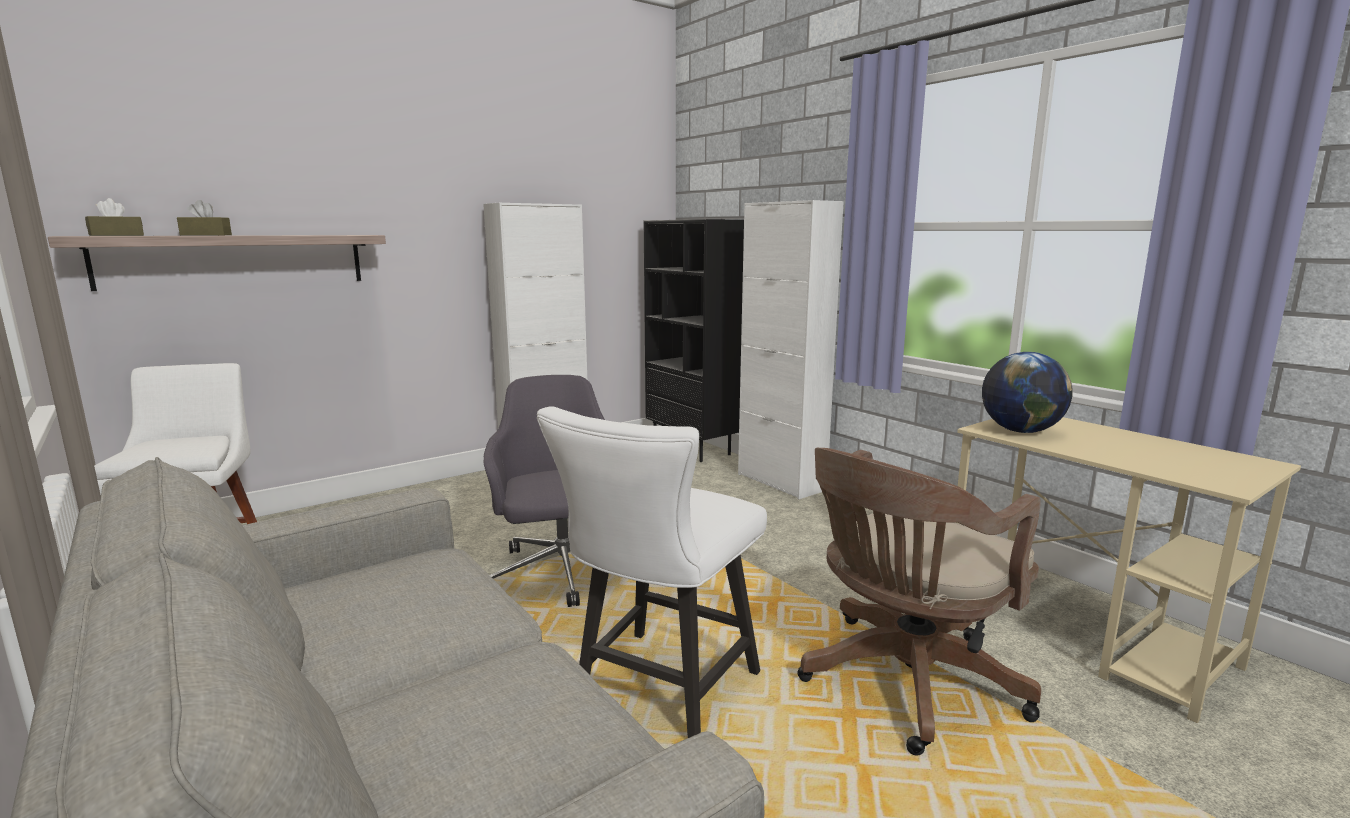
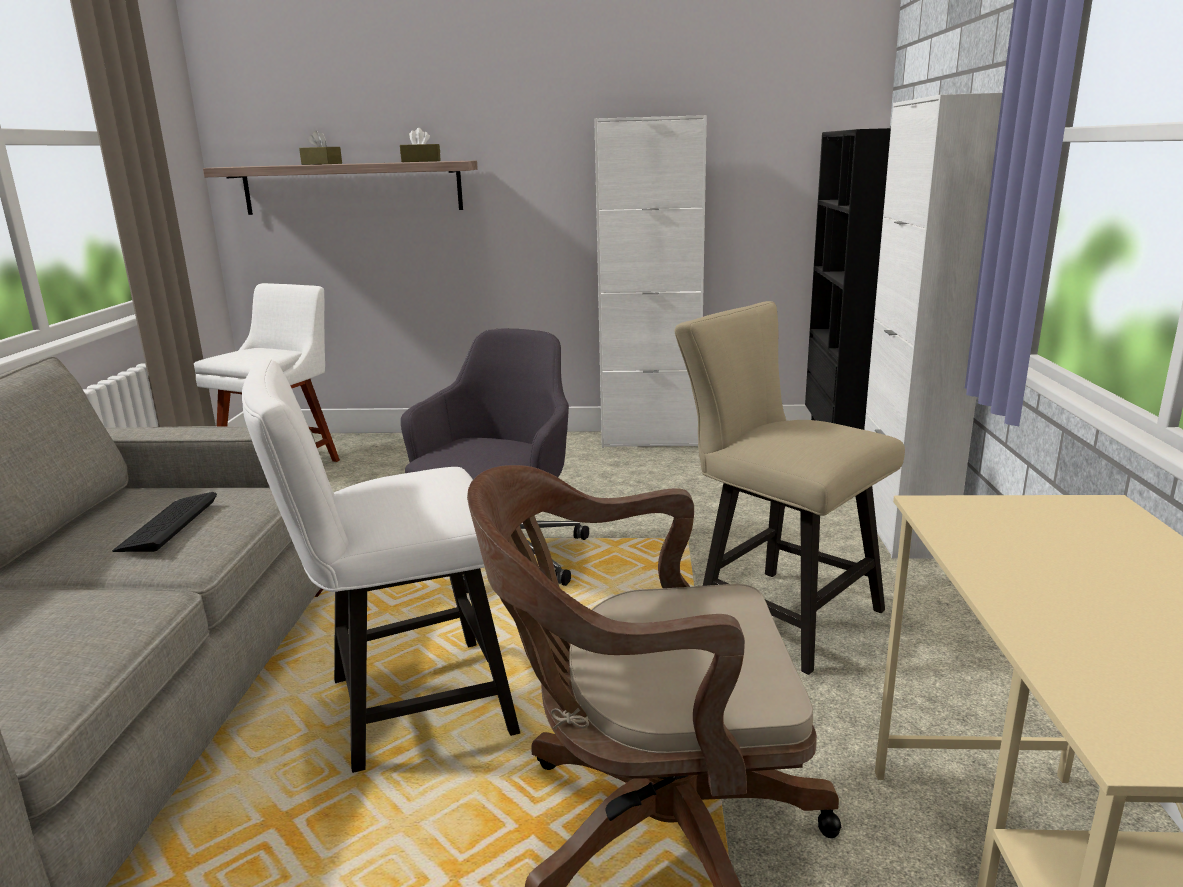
camera: 40 degrees right, 5 degrees up
(116, 235) = (258, 165): brown tissue box -> brown tissue box (421, 161)
(415, 602) = (168, 525): none -> keyboard
(787, 546) = (776, 612): none -> beige chair
(1020, 431) = (992, 525): globe -> none

